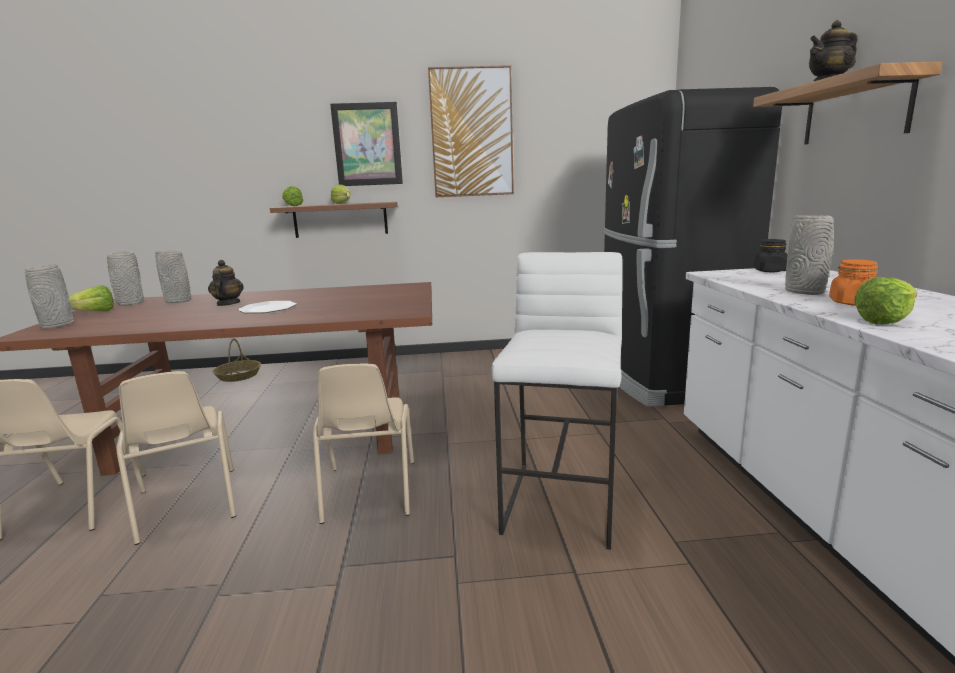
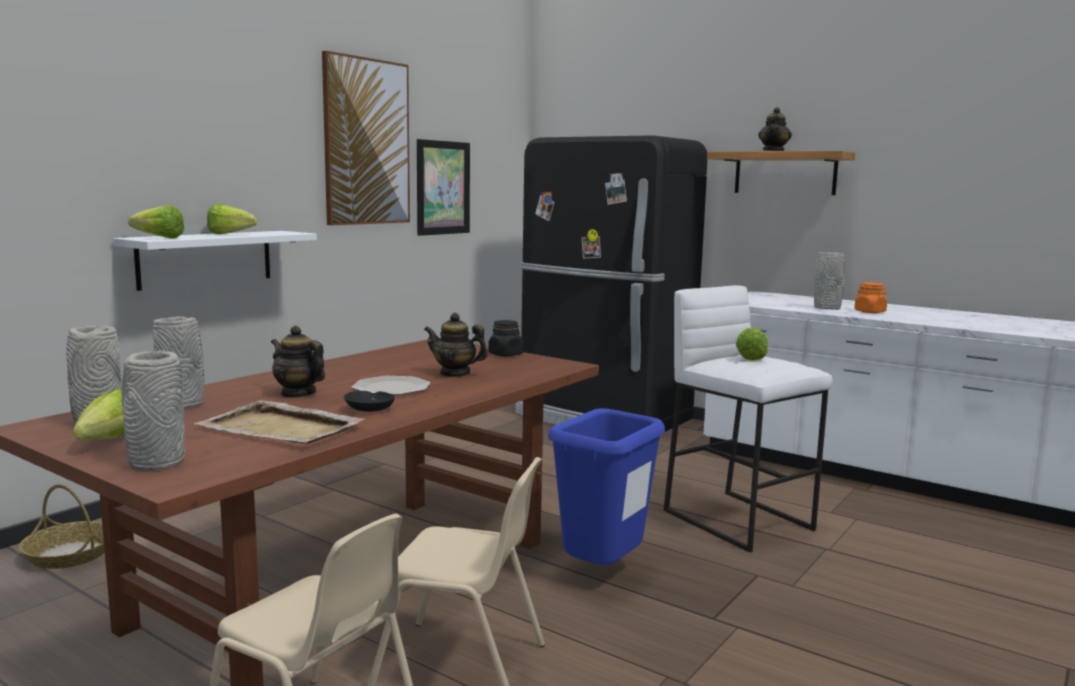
camera: 50 degrees left, 5 degrees down
(143, 320) = (282, 428): none -> beige tray
(207, 318) = (369, 409): none -> black bowl
(330, 306) = (455, 373): none -> teapot
(340, 220) = (206, 259): brown shelf -> white shelf
(367, 144) = (247, 146): picture -> picture (443, 188)
(368, 492) = (601, 574): beige chair -> blue trash can
(770, 271) = (752, 296): black jar -> black jar (506, 354)
(890, 320) = (916, 318): lettuce -> lettuce (751, 356)

